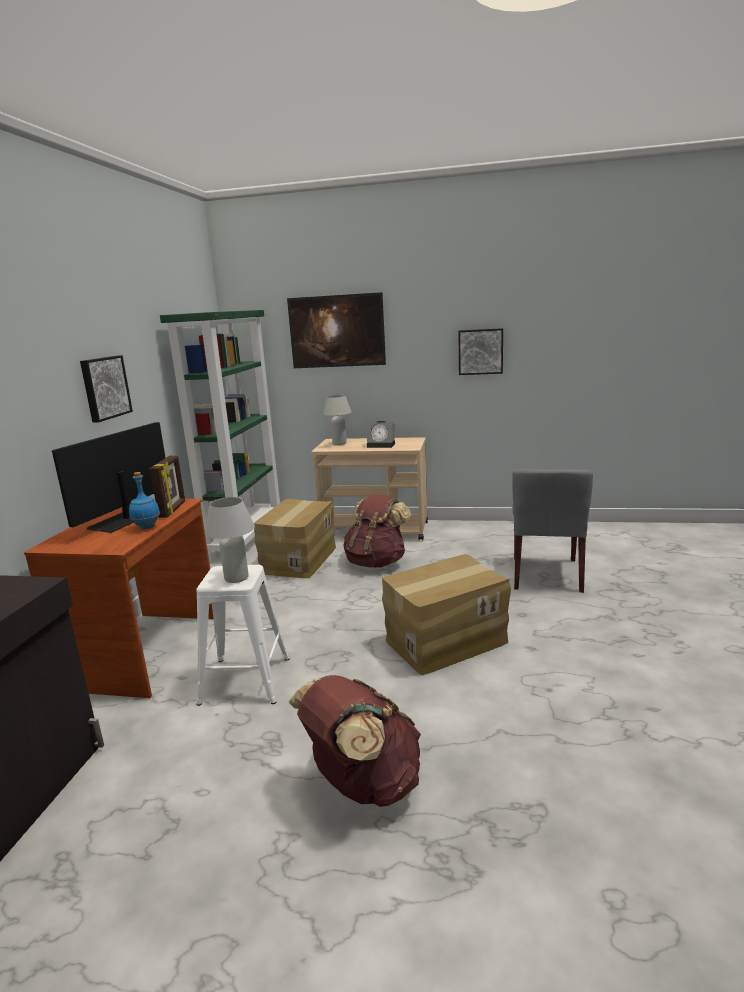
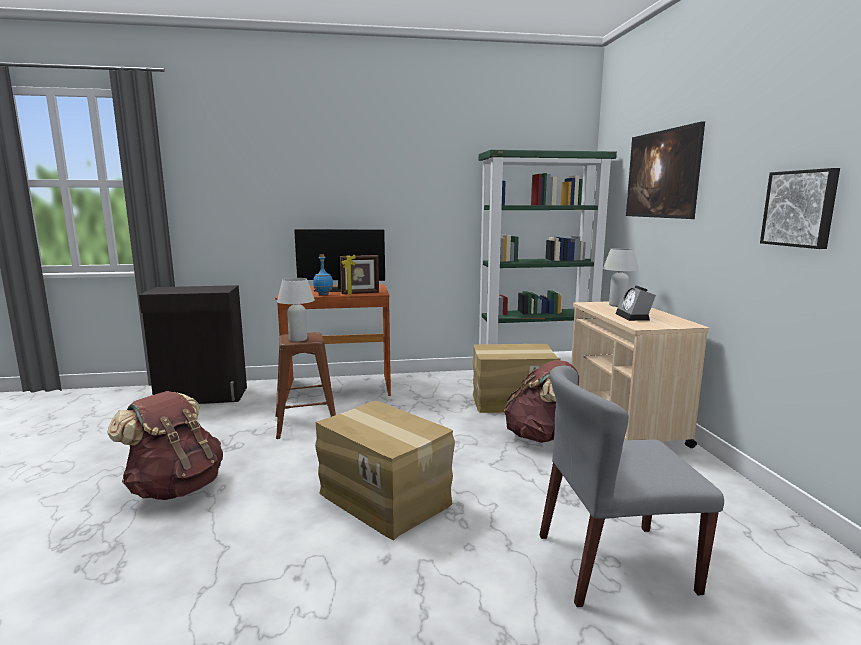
camera: 70 degrees right, 5 degrees down
(104, 388) = (393, 203): picture -> none
(246, 680) = (305, 423): white stool -> brown stool

